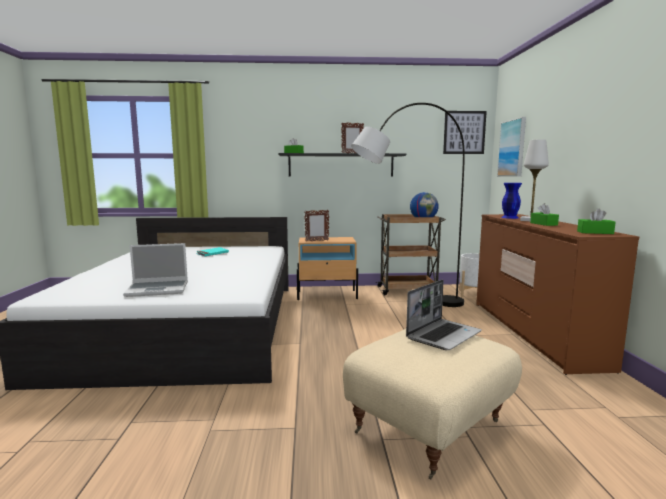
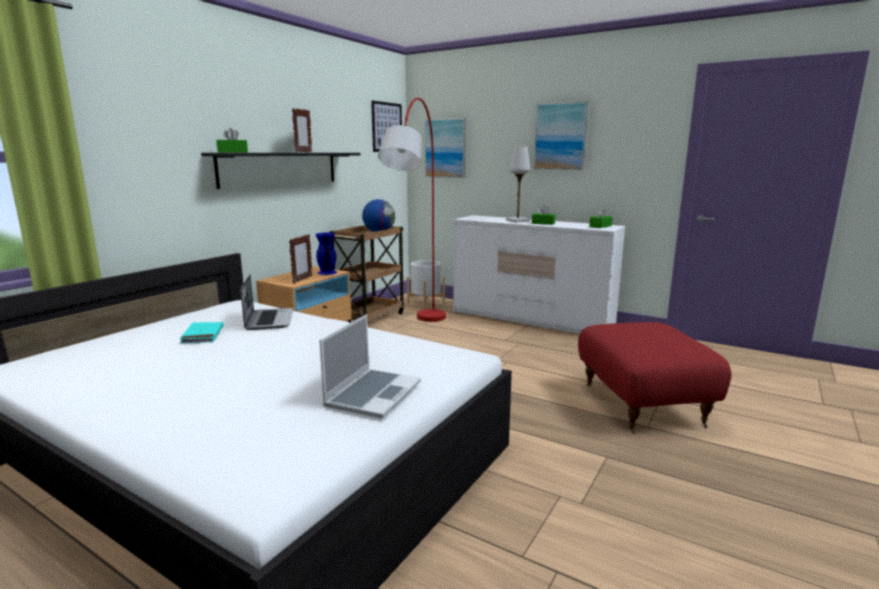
camera: 55 degrees left, 5 degrees up
(406, 309) = (418, 335): grey floor lamp -> red floor lamp
(430, 428) = (644, 405): beige ottoman -> red ottoman
(443, 335) = (634, 328): laptop -> laptop (269, 320)
(509, 217) = (491, 220): blue vase -> blue vase (326, 272)
(533, 332) = (531, 320): brown dresser -> white dresser
(590, 125) = (560, 136): none -> picture

